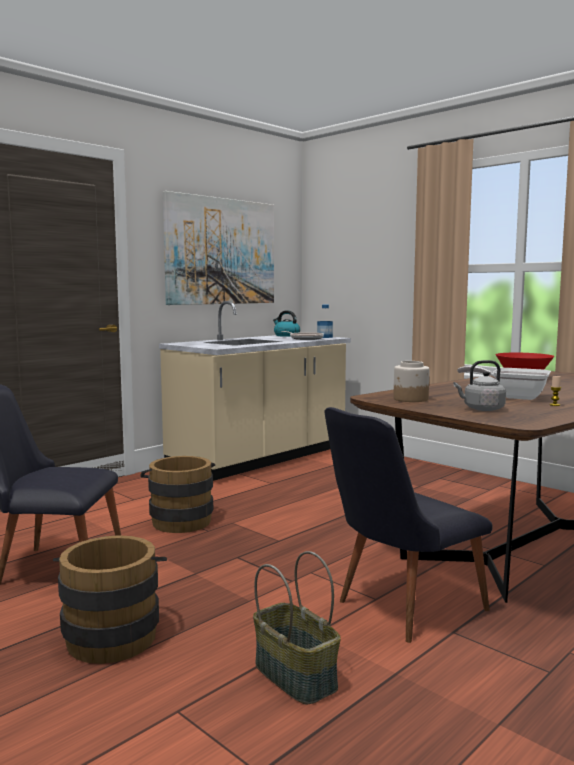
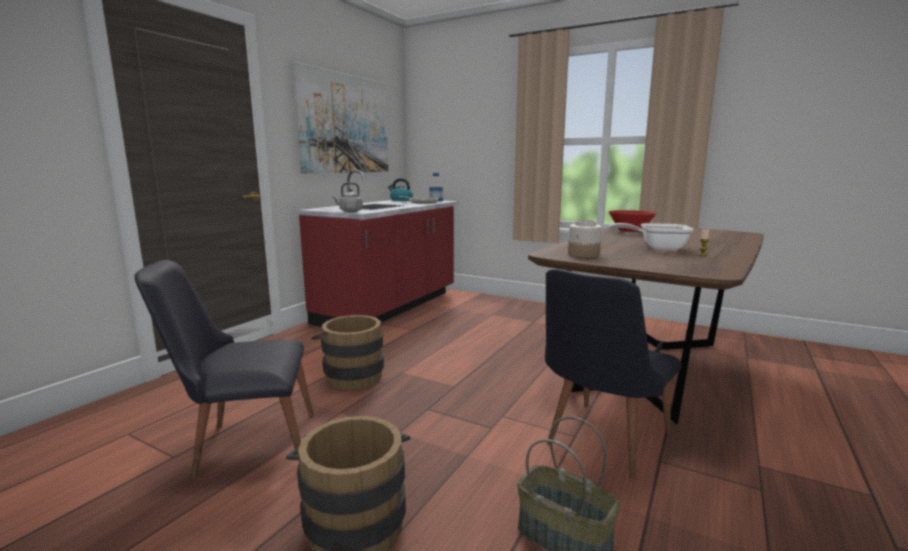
camera: 15 degrees left, 5 degrees up
(260, 458) = (389, 307): beige counter -> red counter
(481, 409) = (657, 261): grey kettle -> grey kettle (350, 211)

